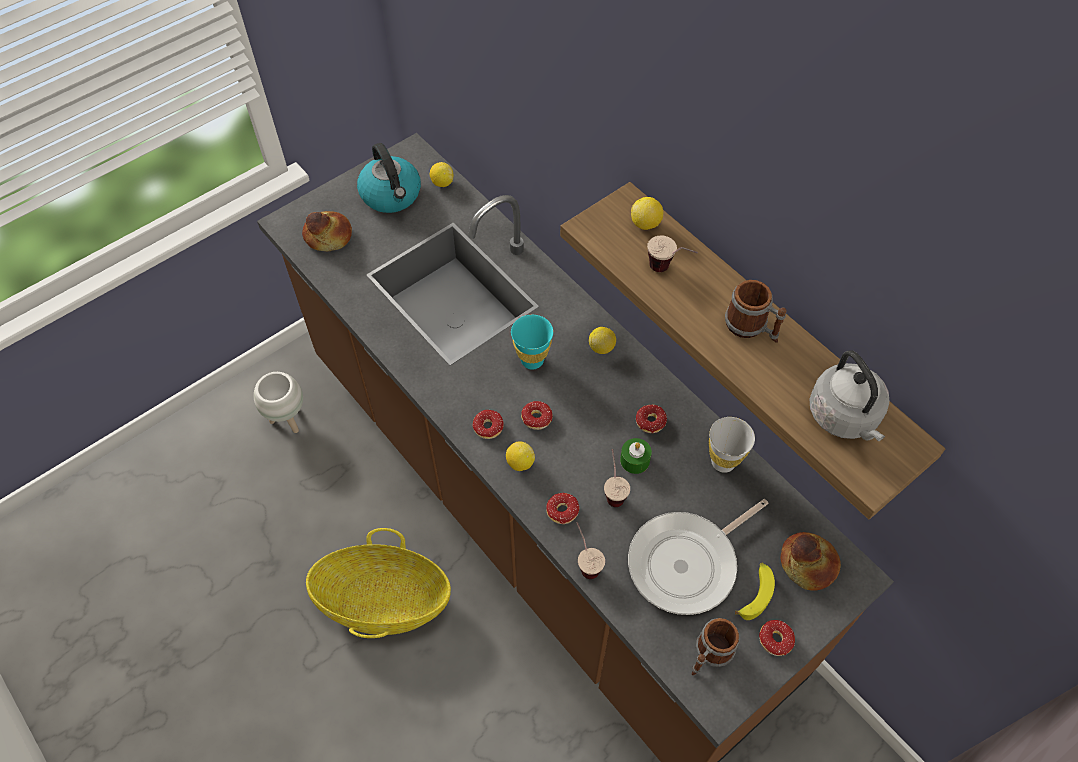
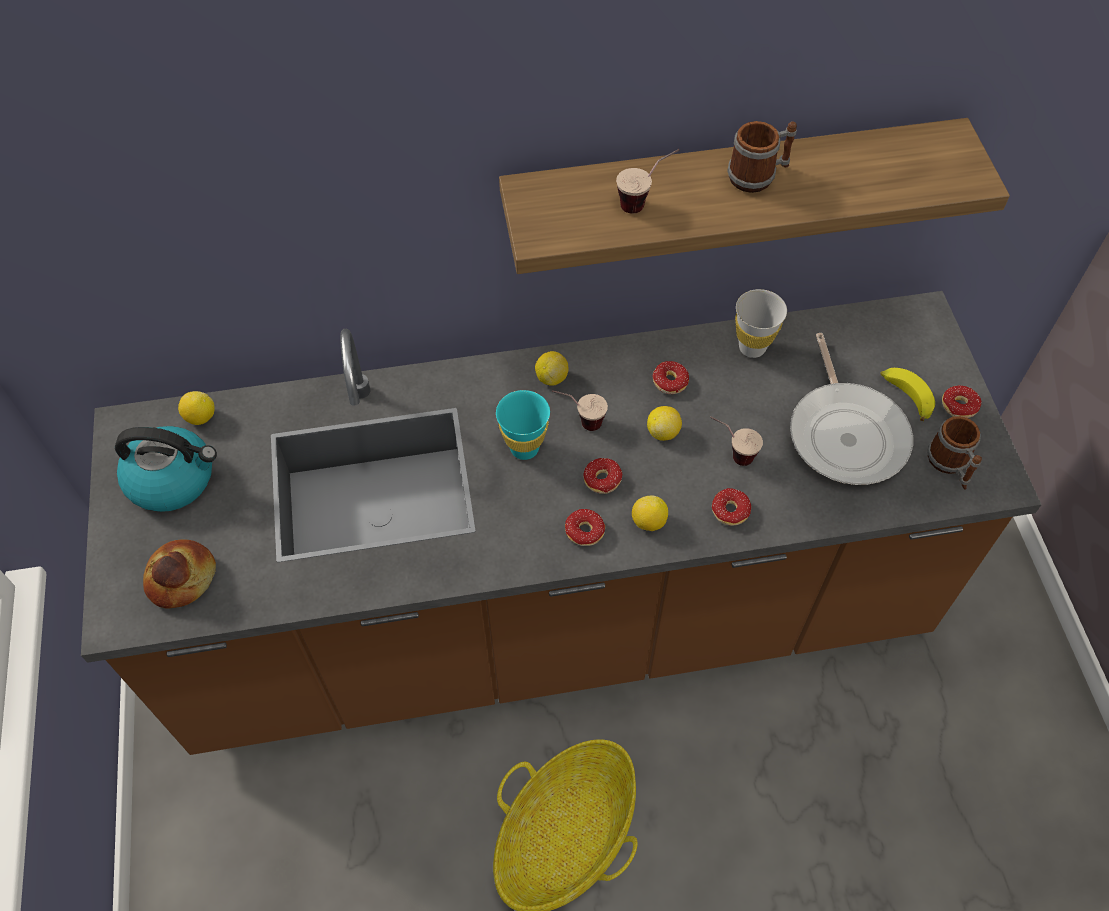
camera: 60 degrees left, 0 degrees up
(288, 420) = (249, 842): white planter -> none
(585, 561) = (799, 518): cup -> cup (579, 422)
(634, 460) = (707, 418): green candle -> none
(646, 224) = (569, 190): lemon -> lemon (663, 432)
(807, 564) = (895, 342): bread -> none
(844, 417) = (900, 163): grey kettle -> none

